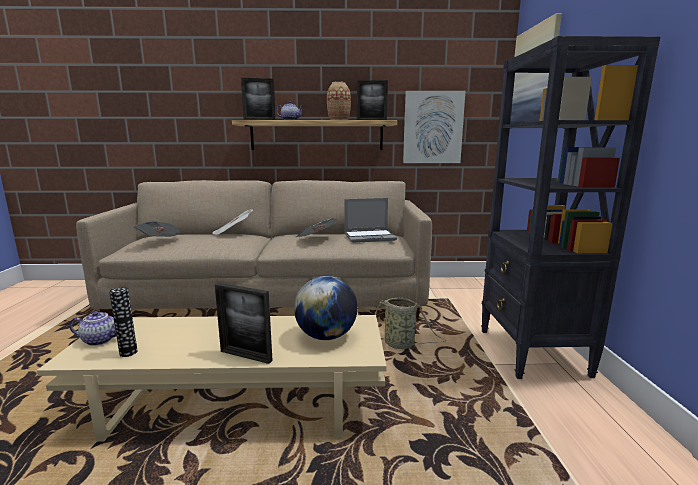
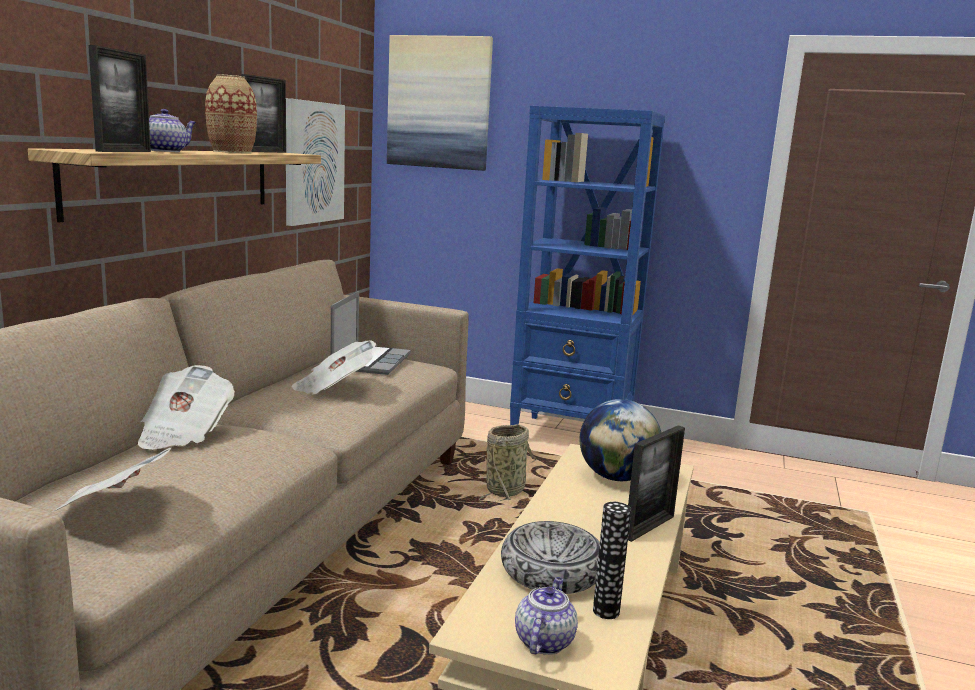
camera: 70 degrees left, 0 degrees up
(174, 333) = (551, 572): none -> bowl
(532, 352) = (572, 437): black bookcase -> blue bookcase

